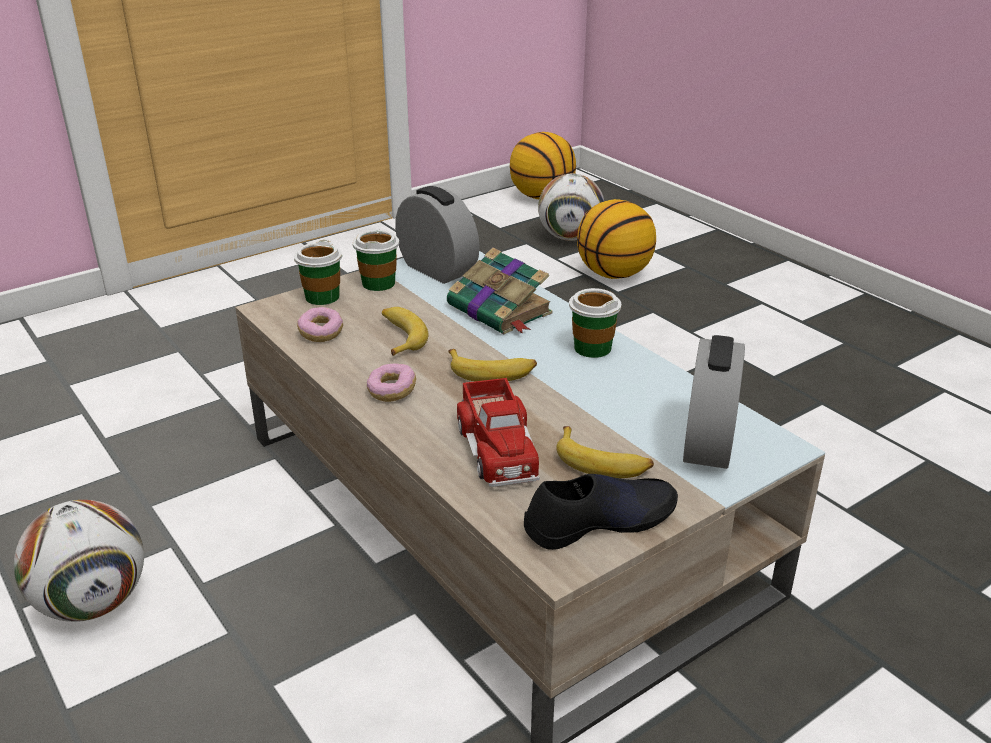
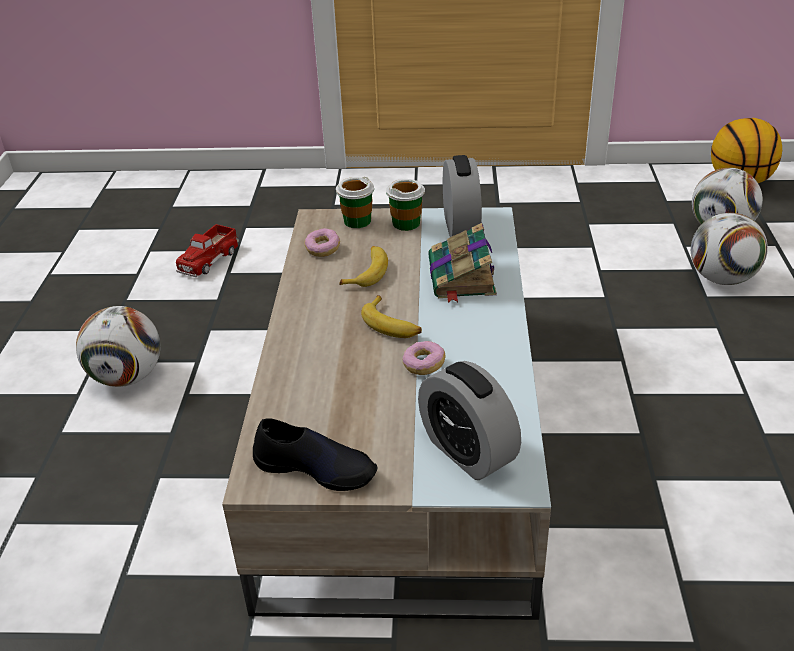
camera: 40 degrees right, 5 degrees up
(392, 392) = (311, 311): donut -> donut (424, 365)
(498, 447) = (323, 383): toy truck -> toy truck (208, 259)
(592, 348) = (488, 336): cup -> none
(602, 462) = (374, 428): banana -> none
(614, 274) = (722, 279): basketball -> football
(708, 443) = (467, 452): alarm clock -> alarm clock turned 90 degrees counterclockwise

